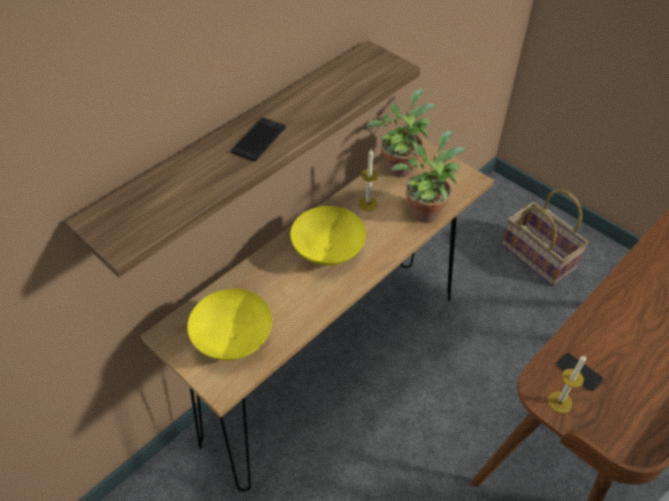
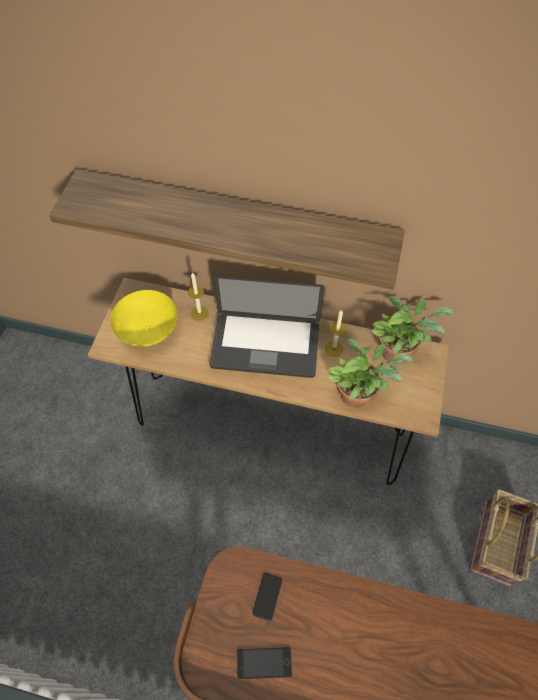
camera: 60 degrees right, 10 degrees up
(259, 140) = (218, 222): phone -> phone (264, 663)
(328, 250) = (265, 346): yellow bowl -> laptop
(560, 402) = (227, 589): candle -> candle (199, 313)

